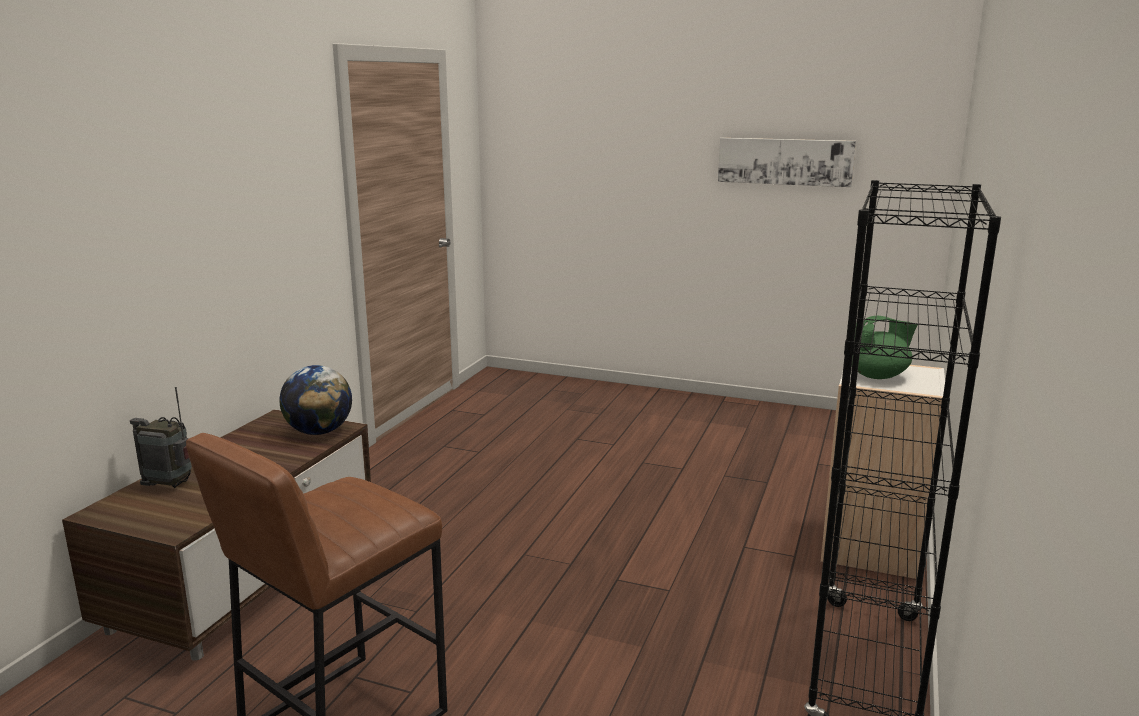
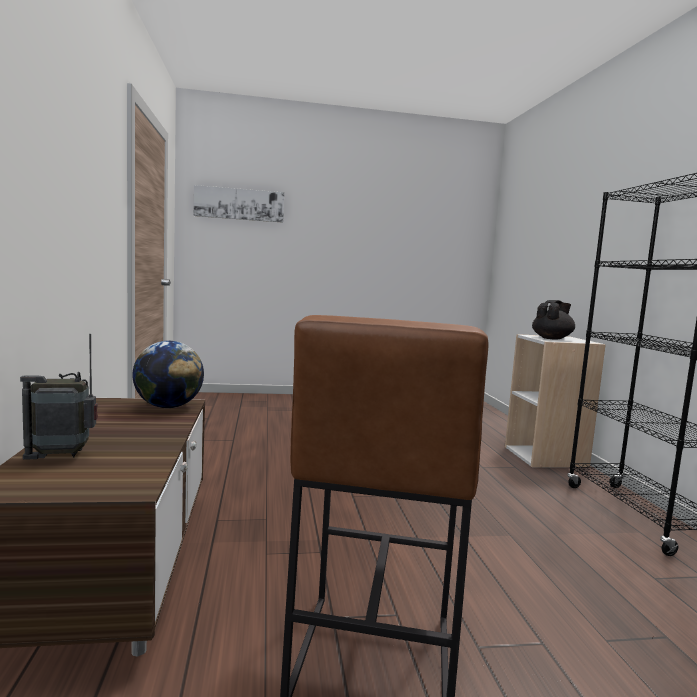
camera: 30 degrees left, 10 degrees down
(785, 161) = (398, 237): picture -> picture (239, 204)
(877, 376) = (552, 338): green teapot -> black teapot

